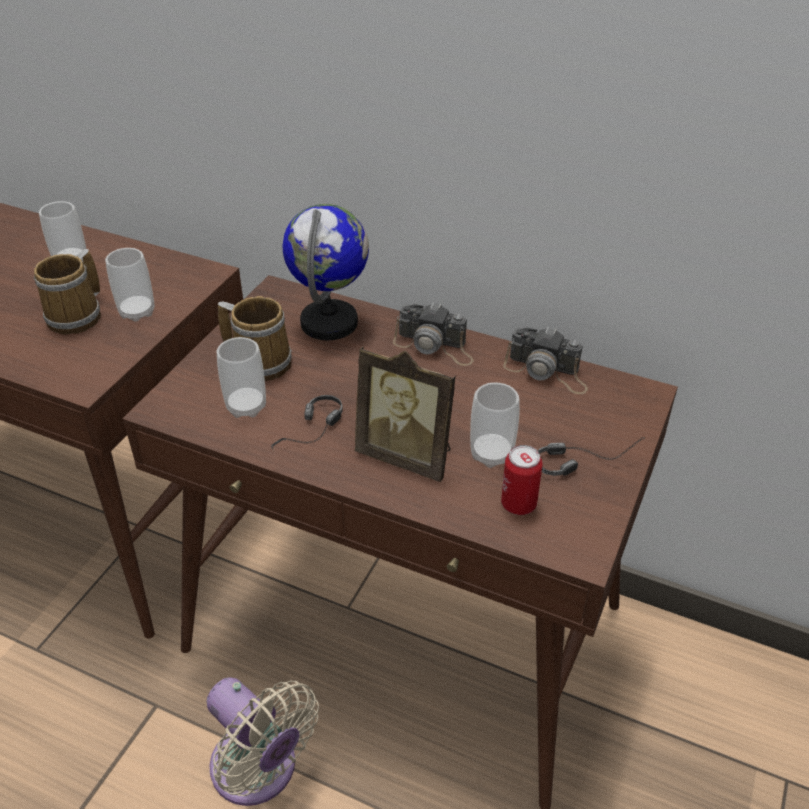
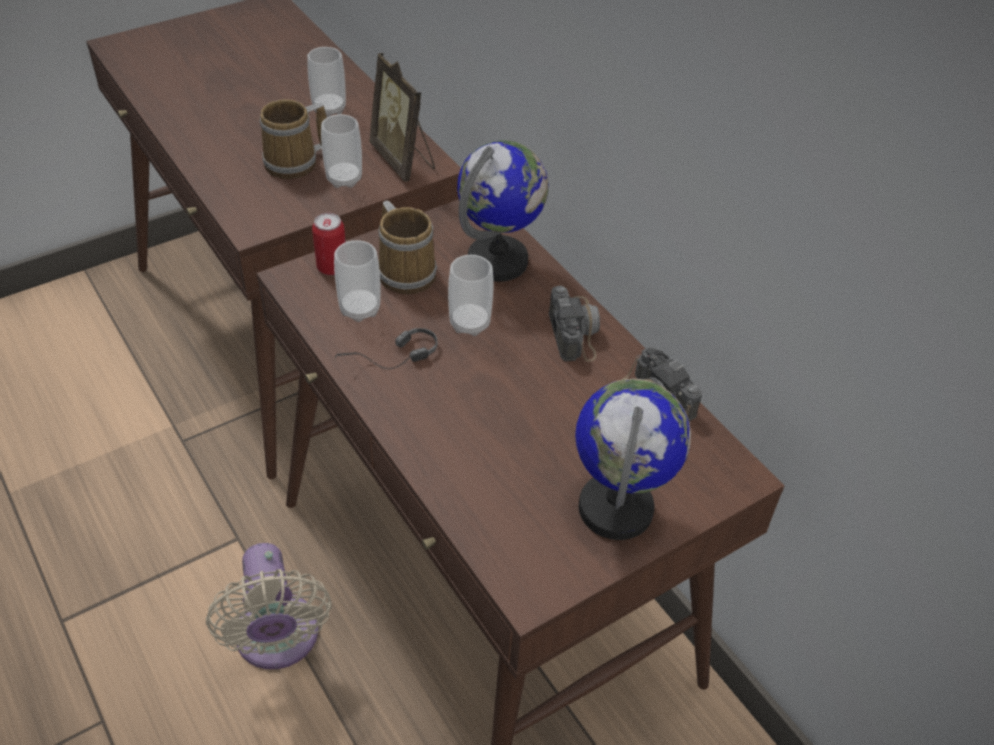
camera: 30 degrees right, 5 degrees up
(407, 455) = (455, 422): picture frame -> picture frame (404, 160)
(435, 346) = (574, 328): camera -> camera turned 150 degrees counterclockwise
(491, 454) = (531, 459): cup -> cup (469, 323)
(518, 504) = (513, 518): can -> can (332, 267)
(585, 458) = (616, 508): headphones -> globe

